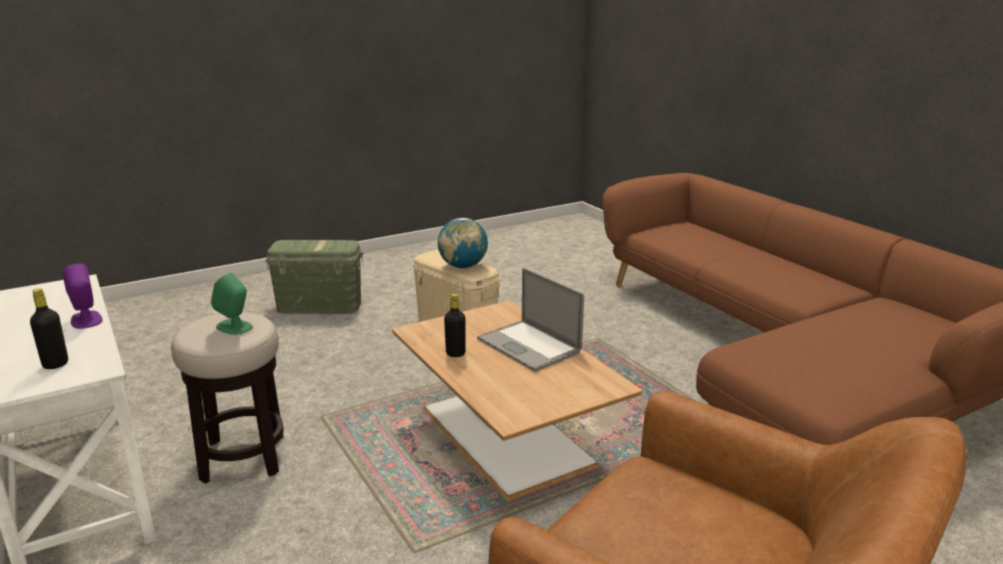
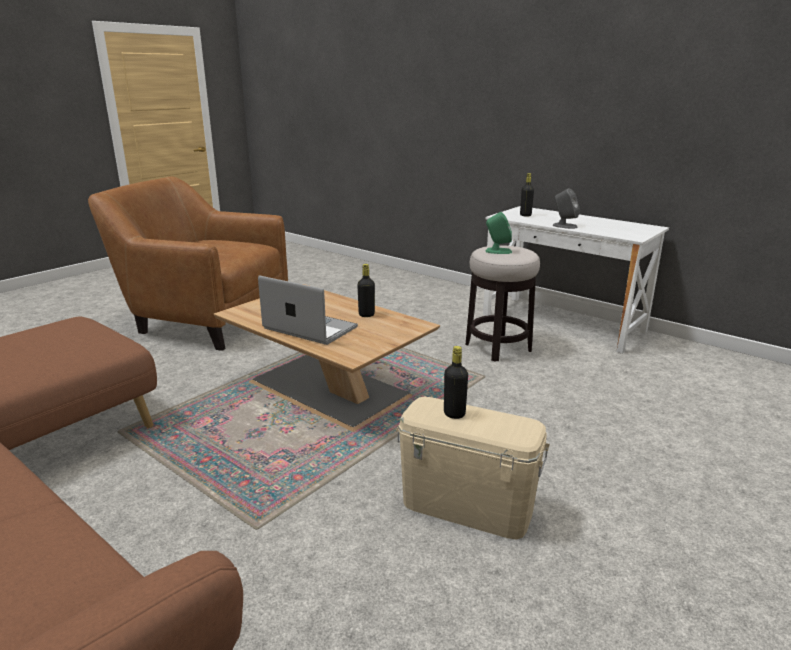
camera: 160 degrees right, 0 degrees up
(86, 320) = (564, 226): purple speaker -> grey speaker
(320, 306) = (695, 503): green storage box -> none
(463, 266) = (454, 414): globe -> black bottle

